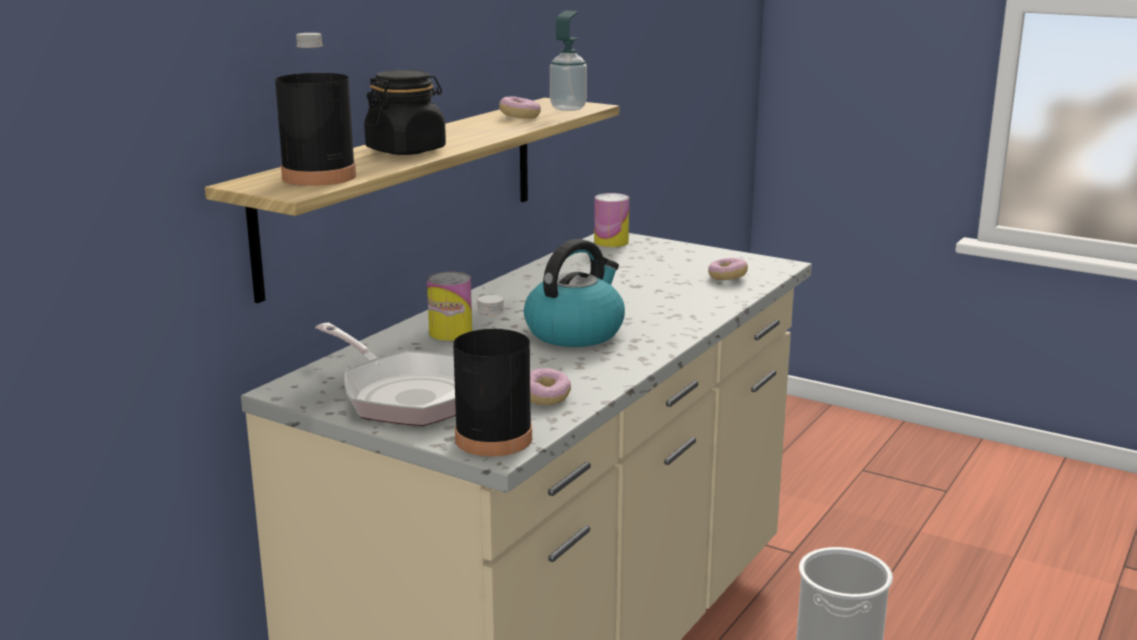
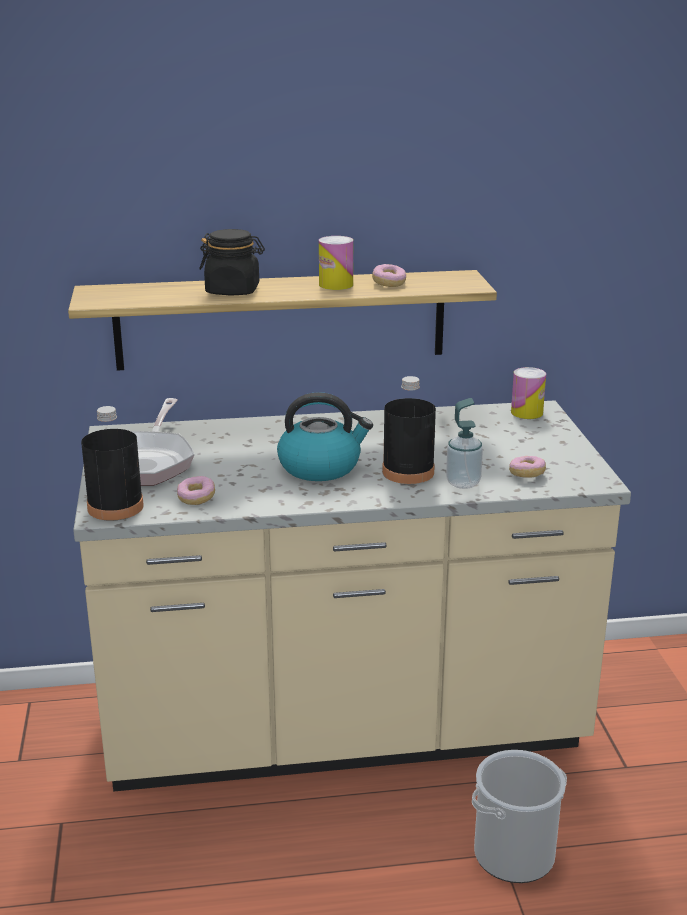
camera: 50 degrees right, 5 degrees up
(319, 177) = (131, 296): black bottle -> black bottle (408, 472)
(450, 333) = (259, 435): can -> can (336, 285)
(568, 108) = (449, 284): soap dispenser -> soap dispenser (463, 483)

